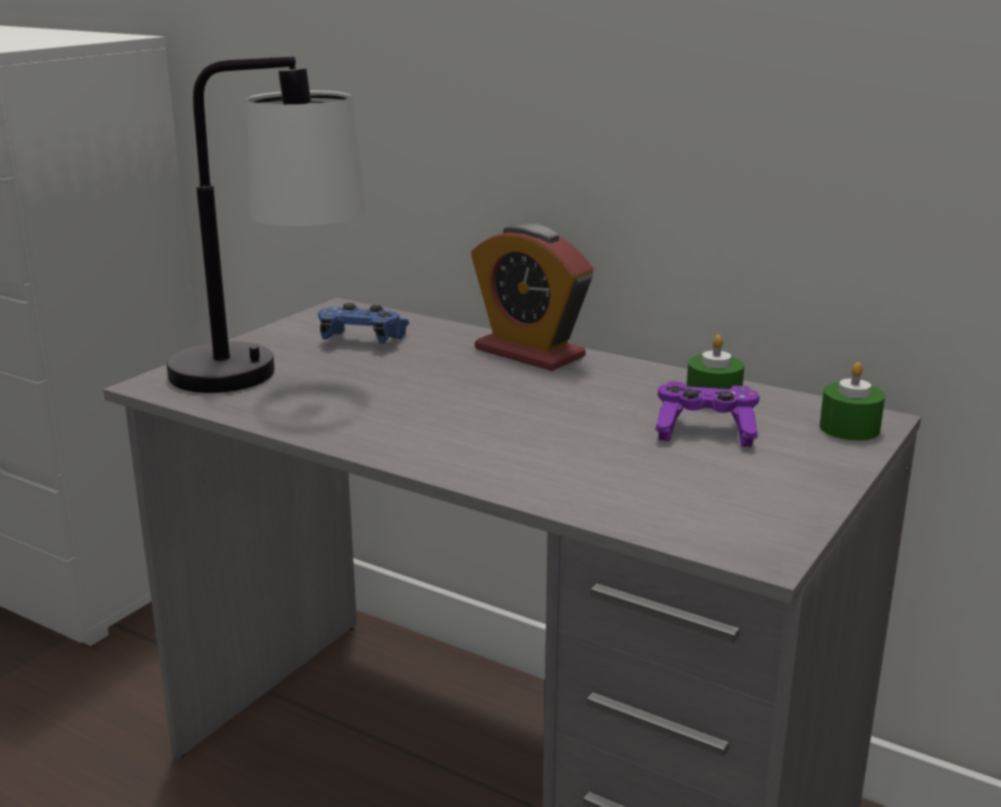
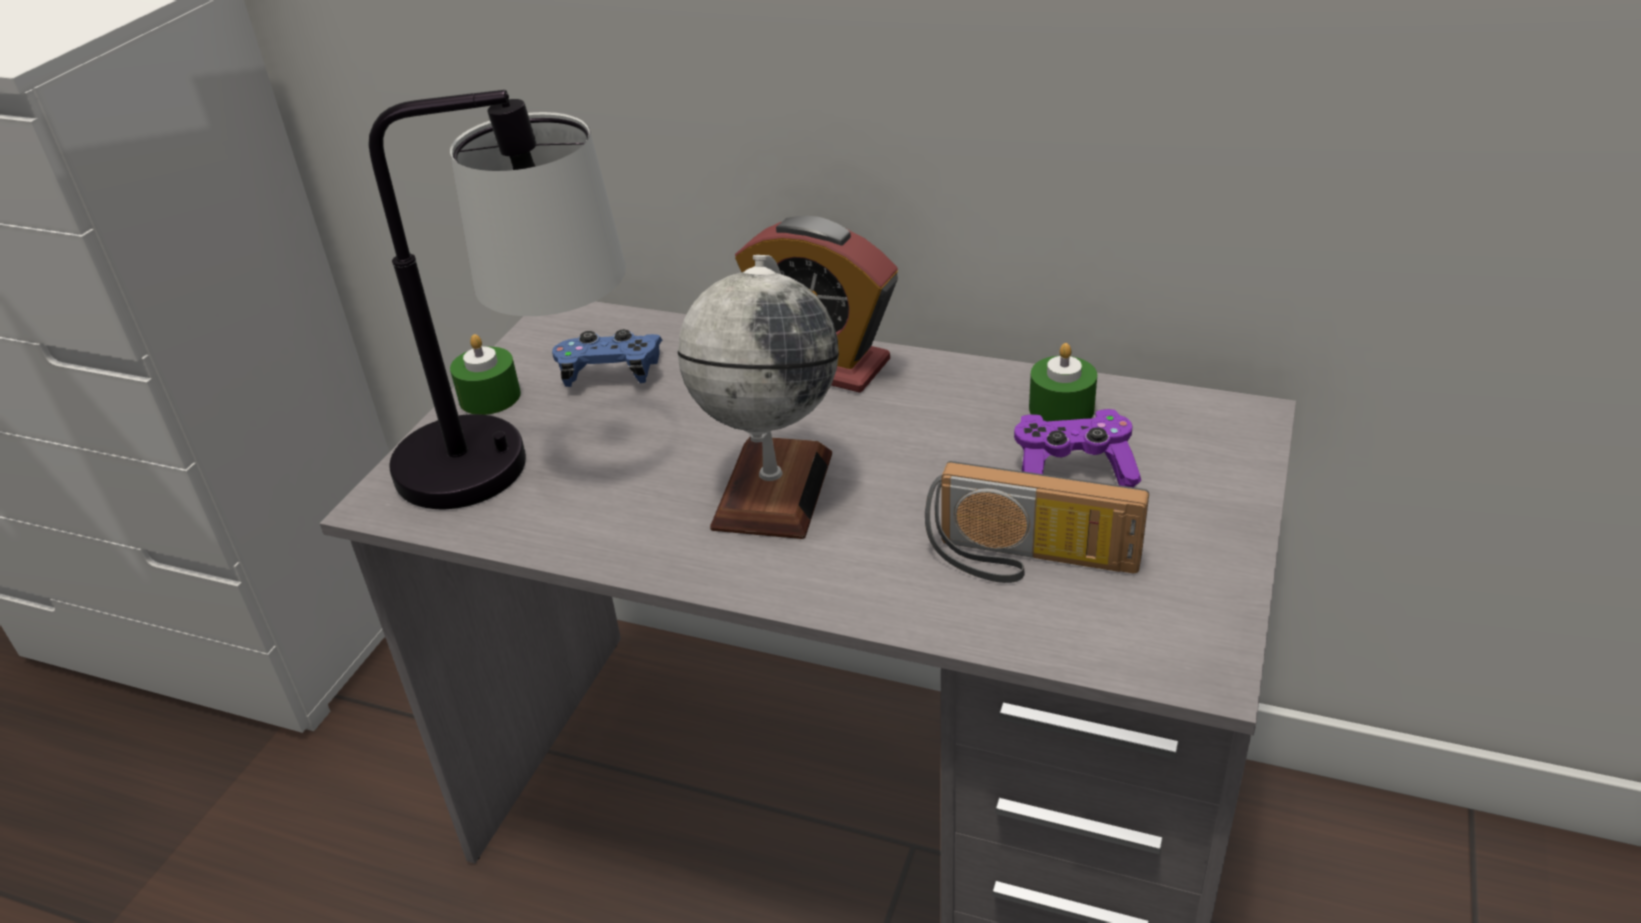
camera: 10 degrees left, 15 degrees up
(453, 412) = (772, 489): none -> globe
(641, 475) = (1028, 562): none -> radio
(849, 428) = (1227, 437): green candle -> green candle (490, 397)

